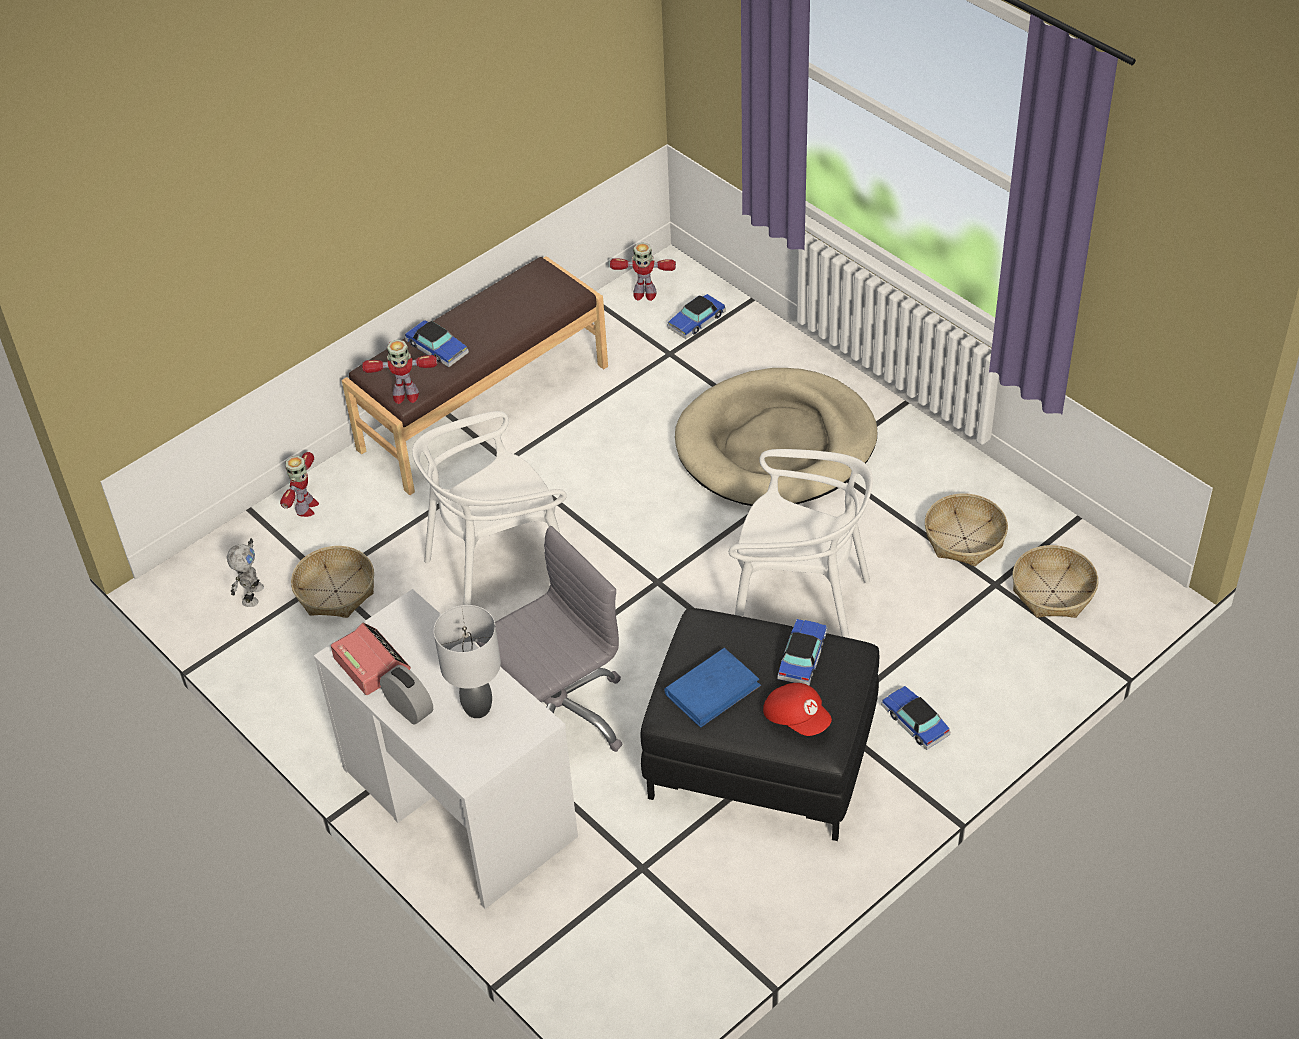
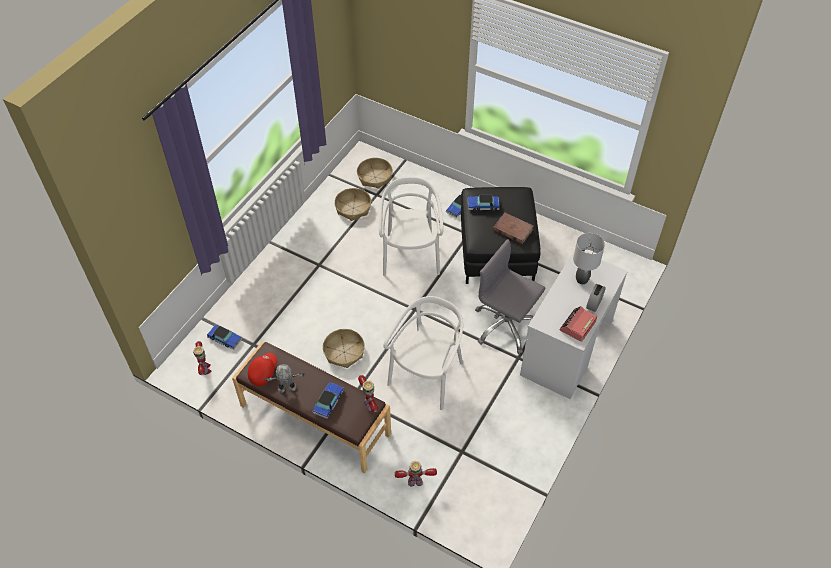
camera: 110 degrees left, 5 degrees up
(251, 595) = (485, 484): toy robot -> toy robot (287, 389)
(336, 591) = (468, 443): basket -> basket (344, 352)
(498, 567) = (427, 376): white chair -> white chair turned 105 degrees counterclockwise
(712, 690) = (512, 229): blue book -> brown book
(776, 445) = (312, 285): beige dog bed -> none
(797, 718) = (514, 201): red cap -> red cap (263, 372)

